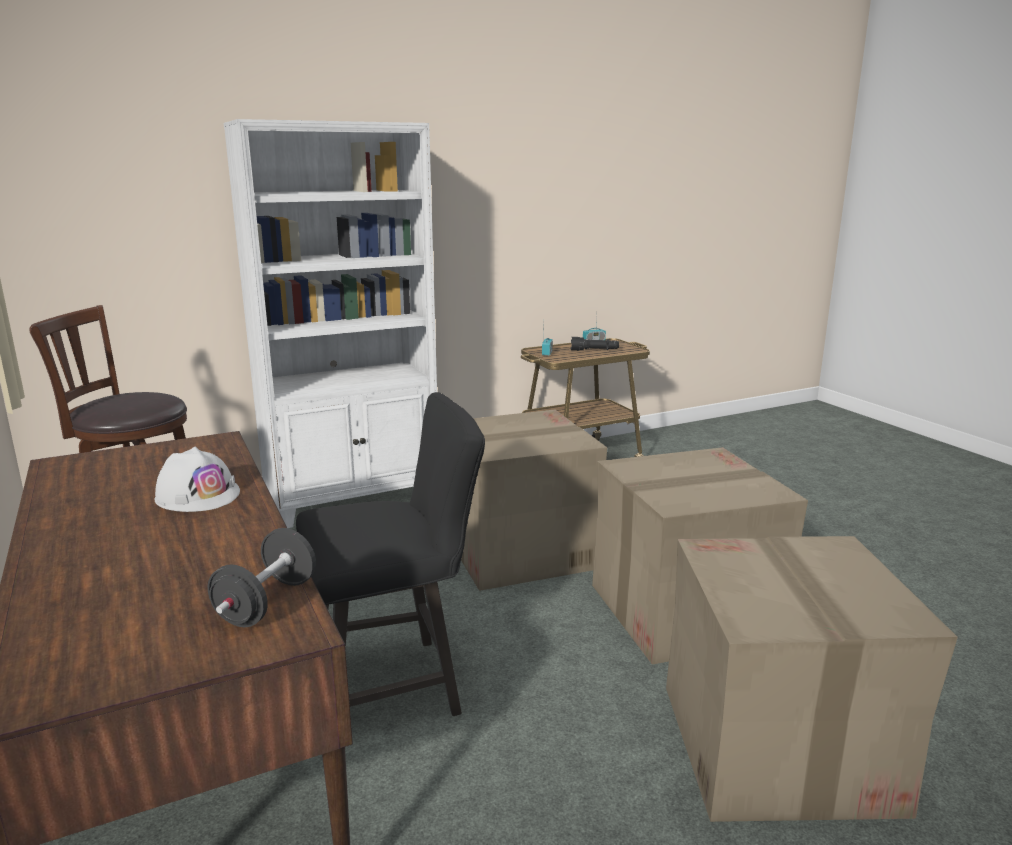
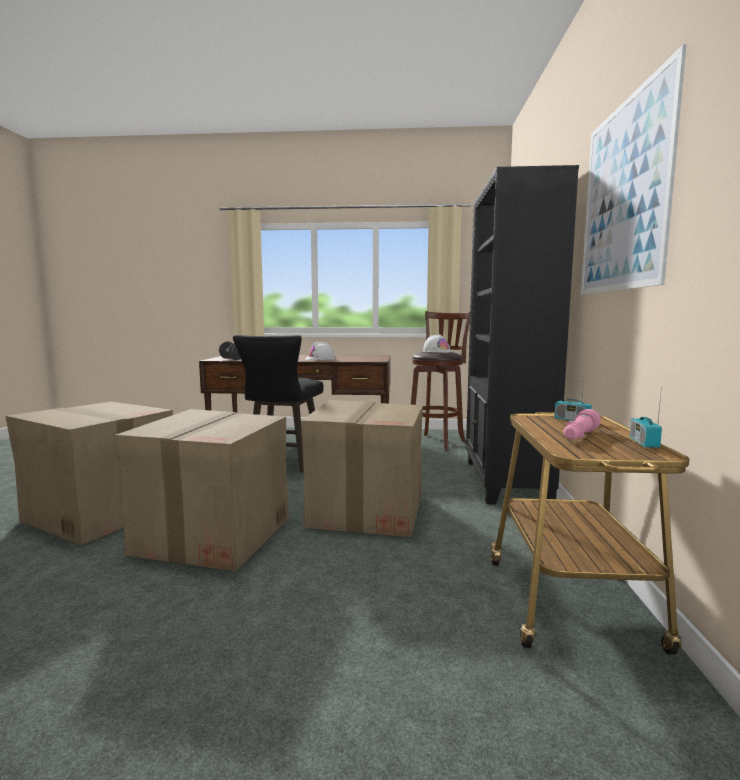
camera: 120 degrees right, 10 degrees down
(126, 400) = (437, 351): none -> white hard hat
(353, 499) = (505, 481): white bookcase -> black bookcase
(486, 182) = (623, 196): none -> picture
(594, 350) = (579, 436): black flashlight -> pink flashlight

